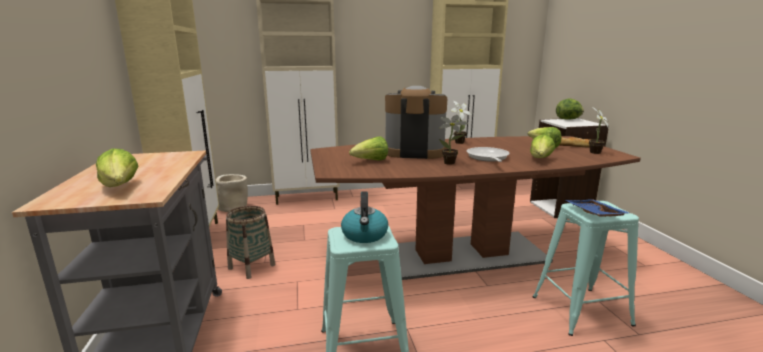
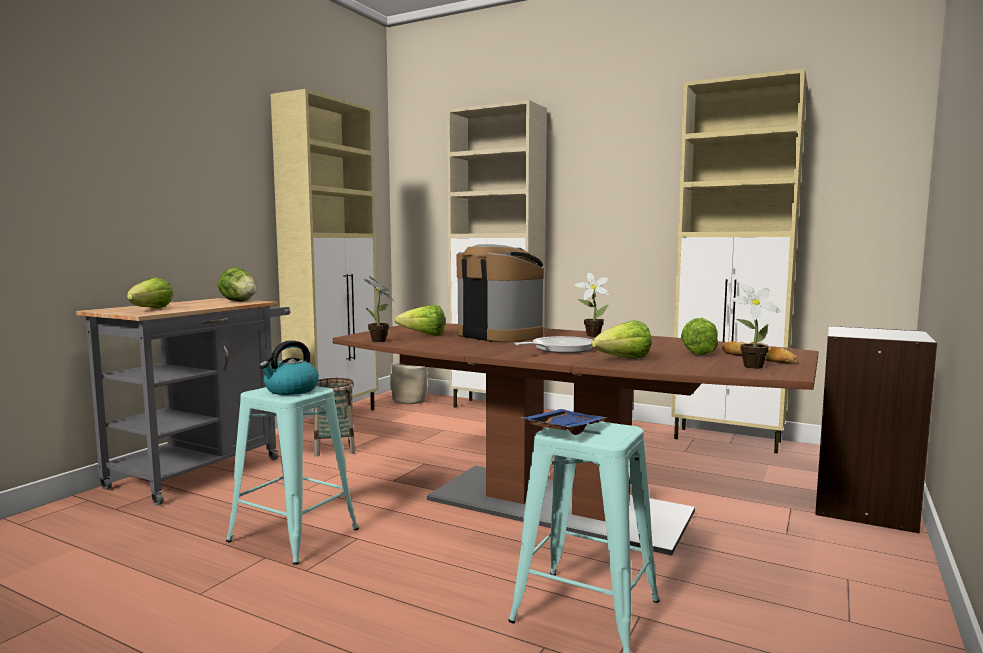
camera: 40 degrees right, 10 degrees down
(451, 163) = (495, 347): potted plant -> potted plant (379, 341)
(568, 119) = (889, 330): lettuce -> lettuce (239, 301)

